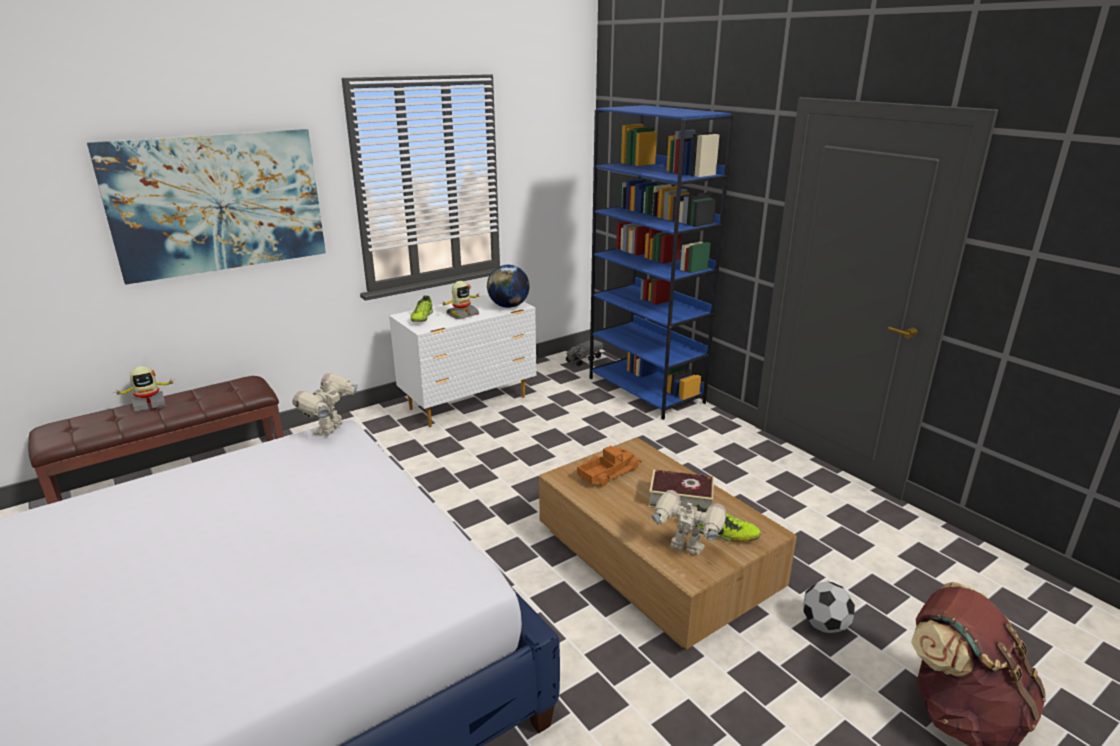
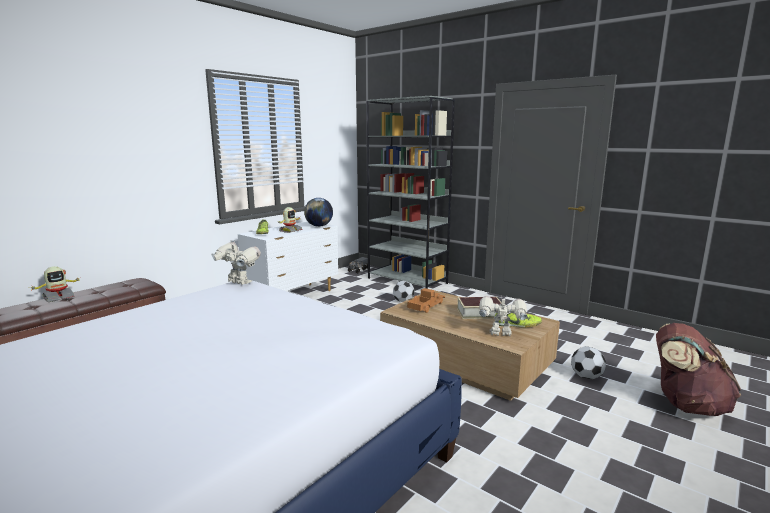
camera: 15 degrees left, 10 degrees down
(218, 203) = (117, 146): picture -> none
(331, 430) = (238, 283): toy robot -> toy robot turned 120 degrees clockwise
(619, 432) = (403, 301): none -> football
(646, 390) = (407, 281): blue bookcase -> grey bookcase

